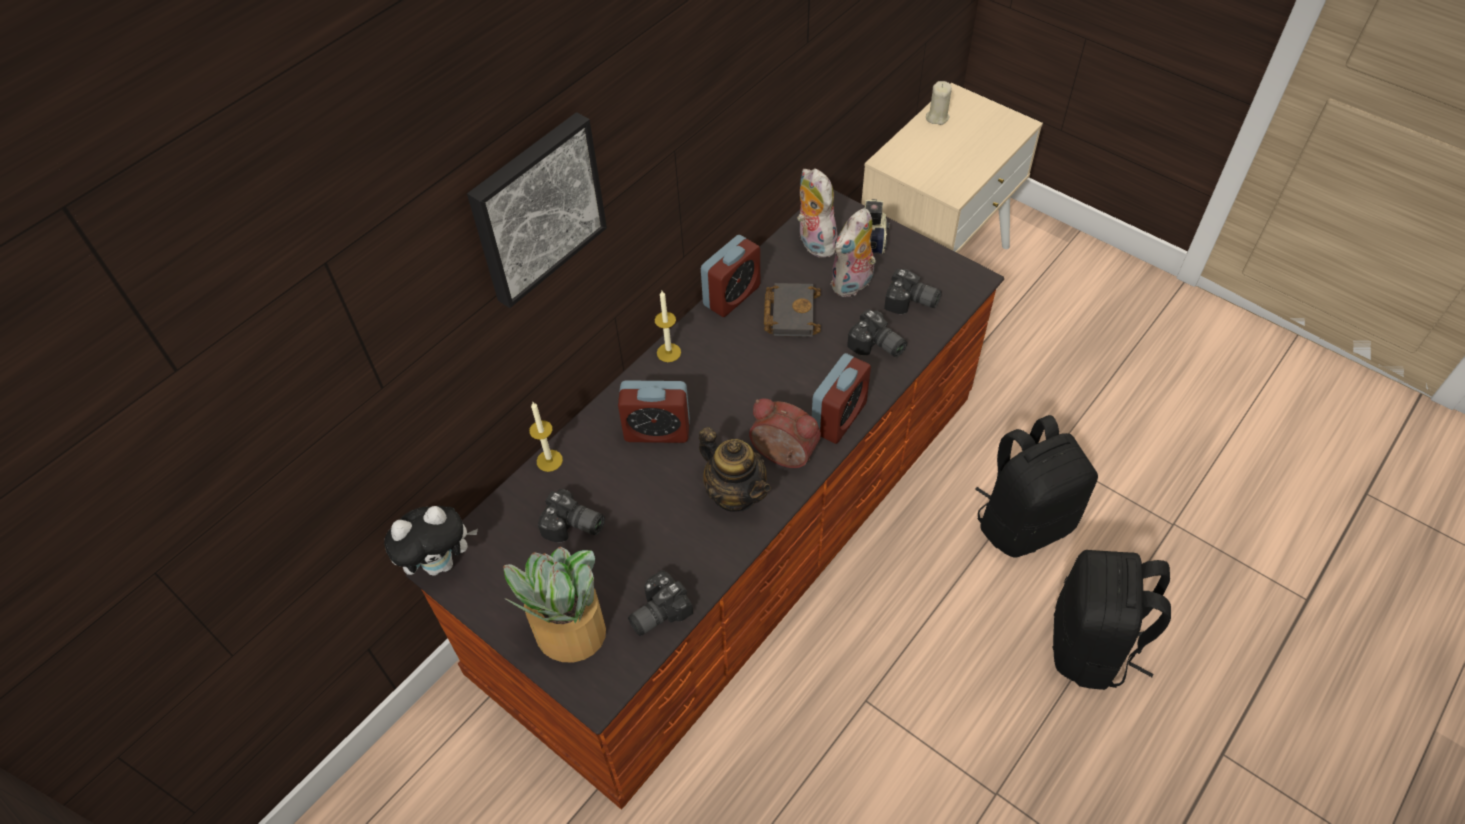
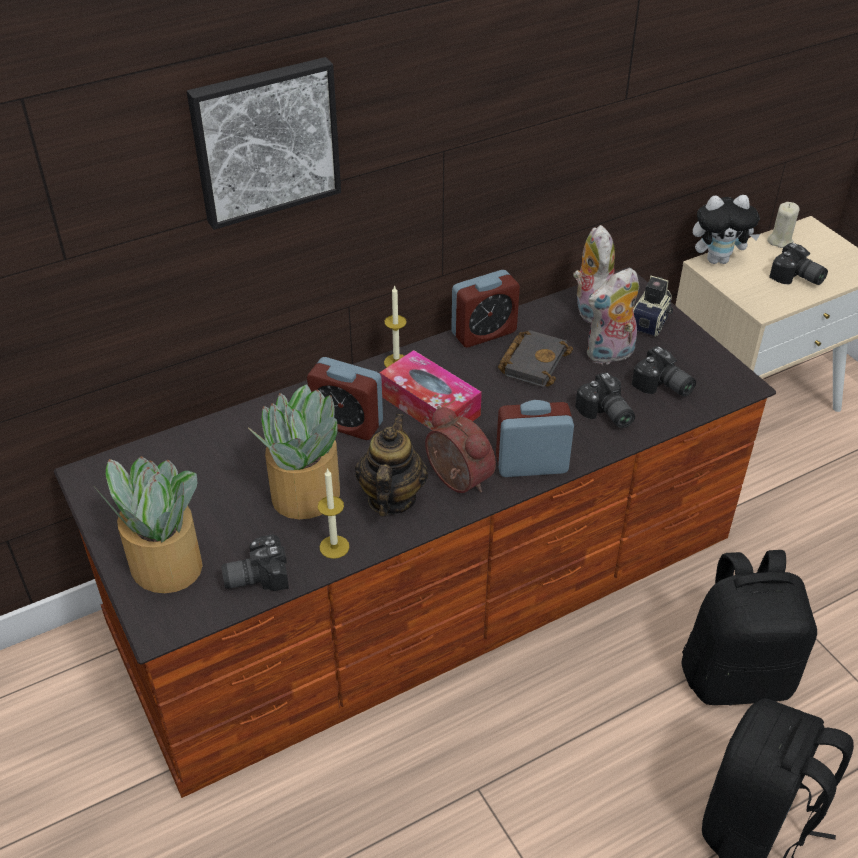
camera: 20 degrees right, 10 degrees down
(441, 562) = (89, 470): plush toy -> plush toy (718, 259)
(549, 460) = (234, 418): candle -> candle (334, 547)
(573, 527) = (222, 479): camera -> camera (796, 278)
(657, 517) = (304, 495): none -> potted plant
(722, 388) = (430, 405): none -> tissue box
(735, 493) = (391, 498): teapot -> teapot turned 150 degrees counterclockwise
(838, 418) = (531, 464): alarm clock -> alarm clock turned 150 degrees counterclockwise

